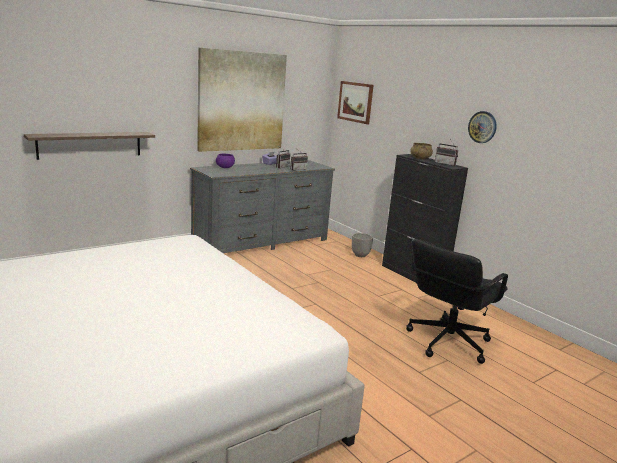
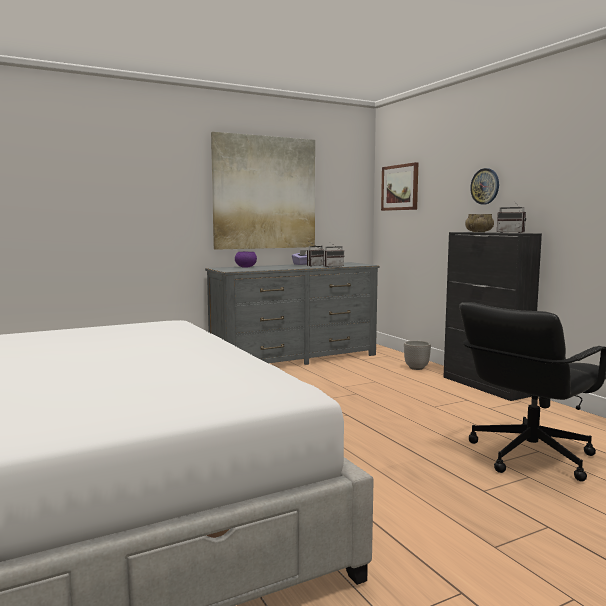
camera: 10 degrees right, 10 degrees down
(90, 145) = (87, 240): shelf -> none
(482, 127) = (554, 179): wall clock -> wall clock (485, 186)

